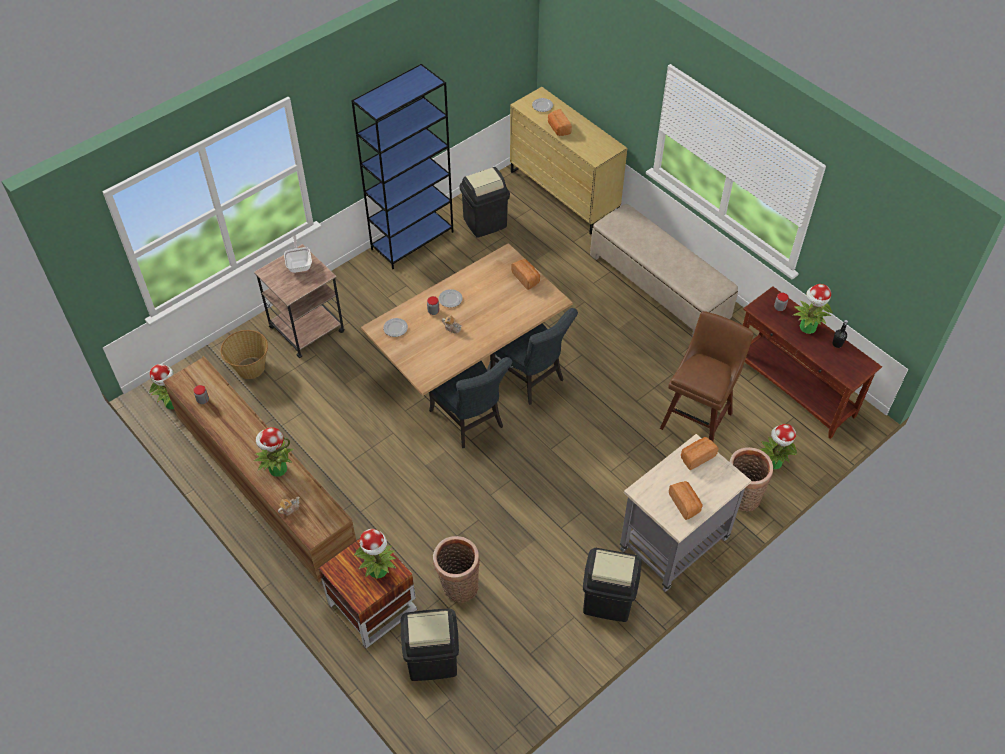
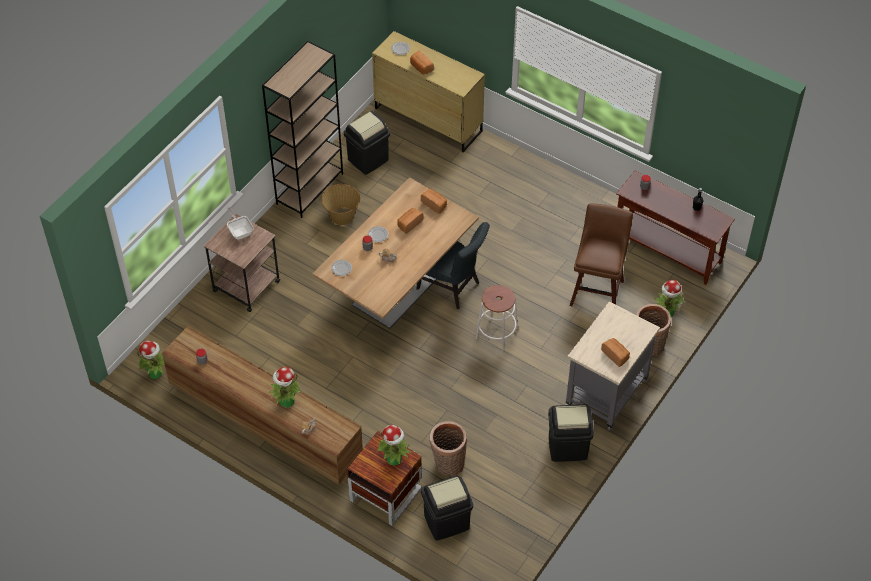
camera: 15 degrees left, 0 degrees up
(250, 368) = (210, 329): basket -> basket (341, 216)
(412, 240) = (309, 188): blue bookcase -> beige bookcase
(470, 421) = (413, 333): grey chair -> none
(565, 442) = (496, 333): none -> white stool
(660, 285) = (535, 186): beige bench -> none
(696, 457) = (614, 318): bread -> bread (409, 224)
(807, 327) = (670, 199): potted plant -> none

